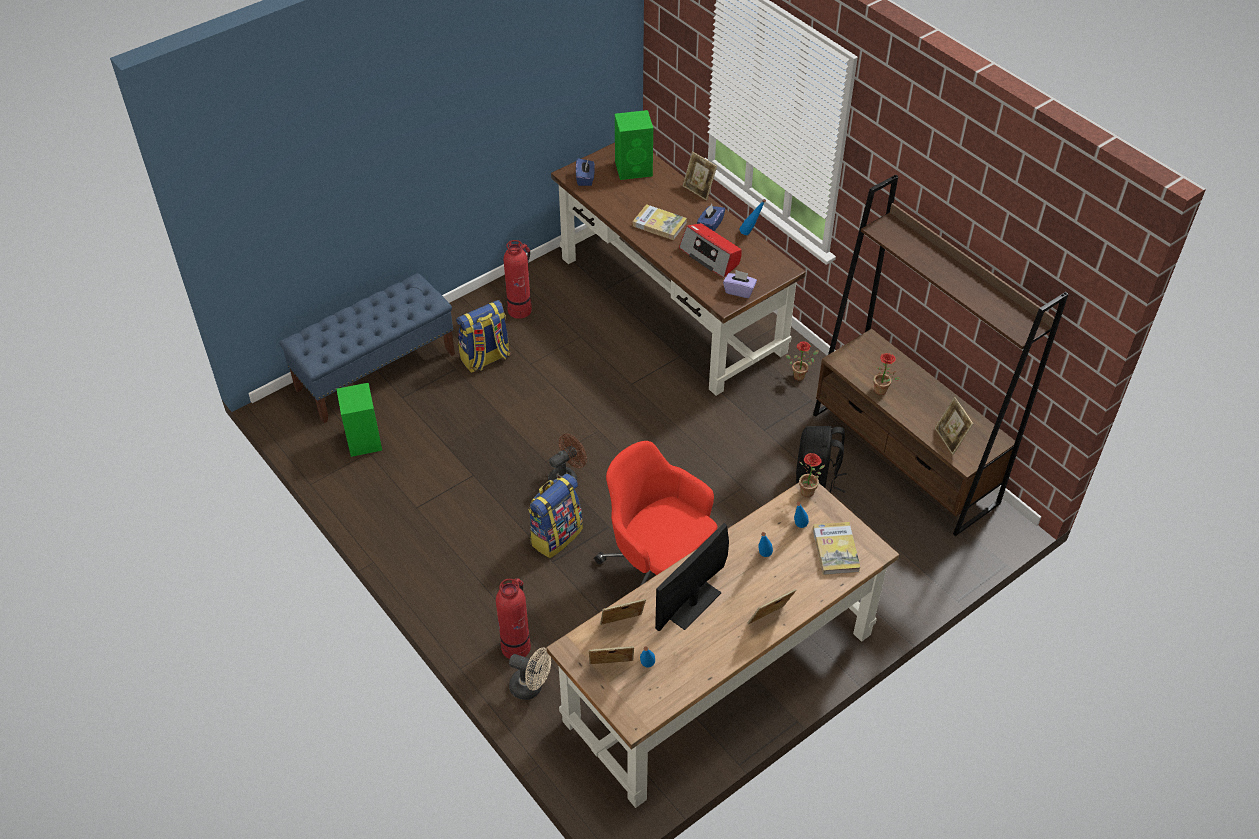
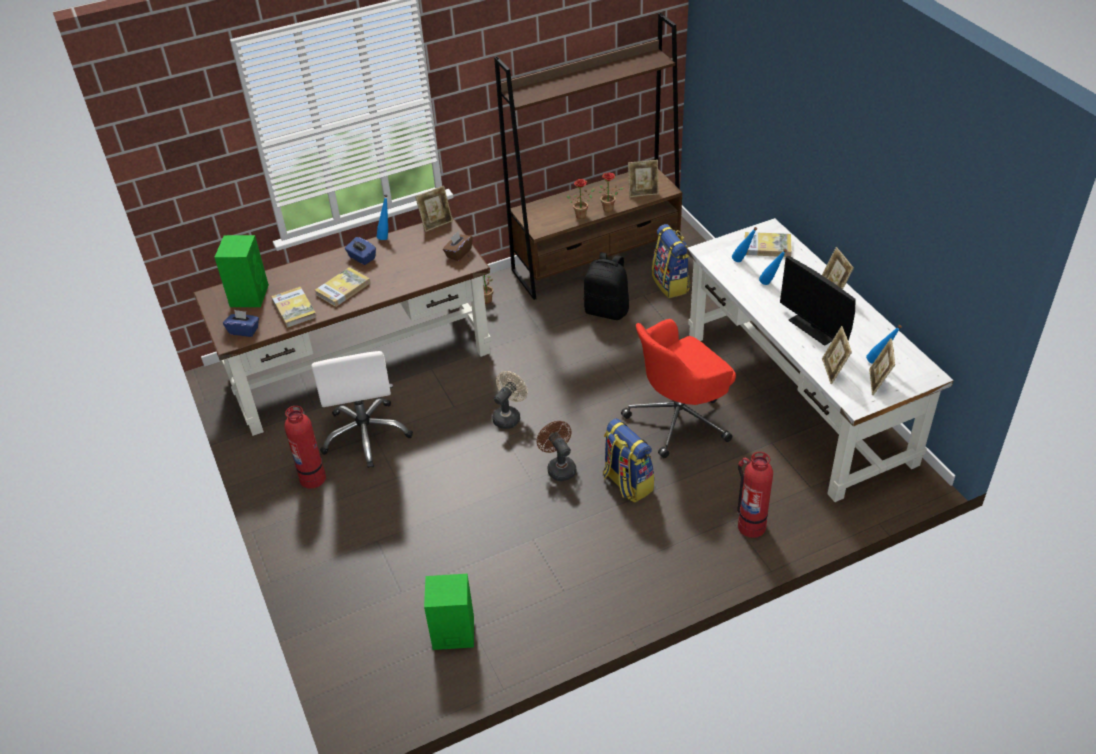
camera: 75 degrees left, 5 degrees down
(376, 371) = (350, 614): blue bench -> none
(485, 358) = (372, 513): backpack -> backpack (671, 284)
(531, 687) = (797, 520): beige fan -> beige fan (509, 416)
(579, 331) = (366, 434): none -> white office chair
(622, 201) = (294, 309): none -> book
(698, 190) = (308, 258): picture frame -> picture frame (436, 223)
(710, 256) = (405, 263): radio -> none
(719, 678) = (798, 397): brown desk -> white desk
(739, 291) = (458, 253): purple tissue box -> brown tissue box
(808, 494) = (707, 251): potted plant -> potted plant (610, 209)

